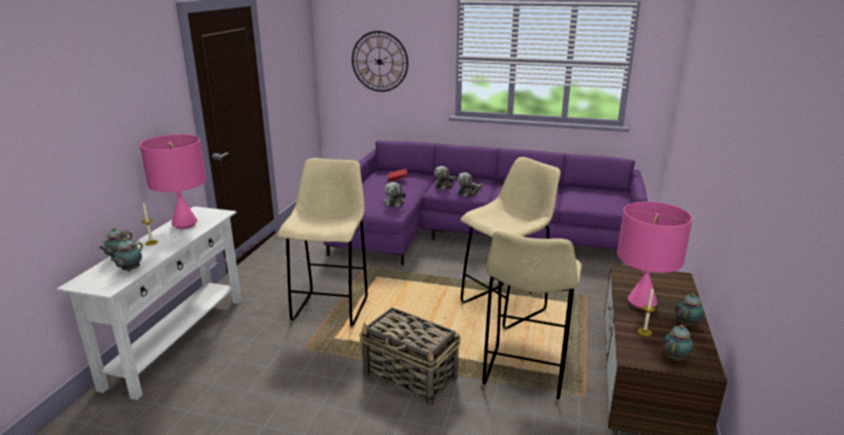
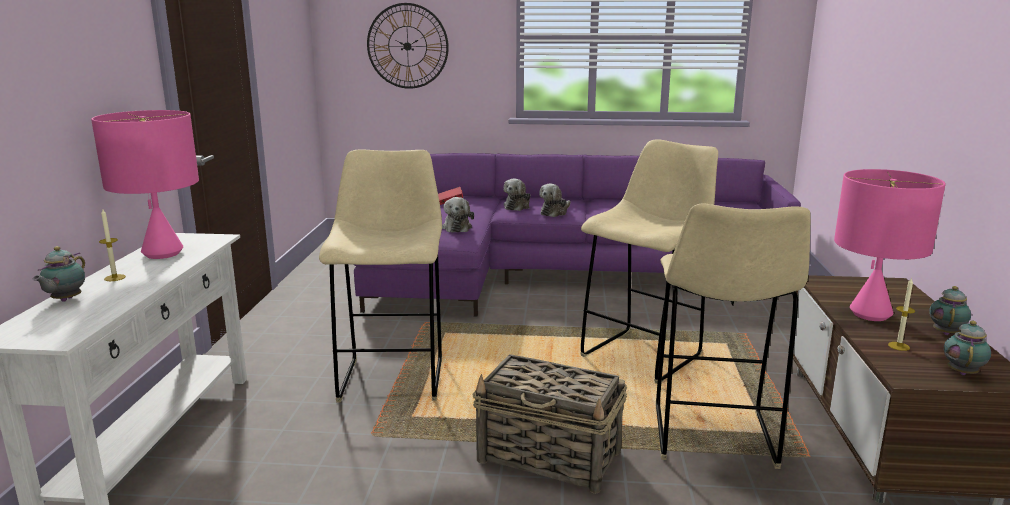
camera: 10 degrees left, 5 degrees down
(130, 270) = (91, 314): teapot -> none

